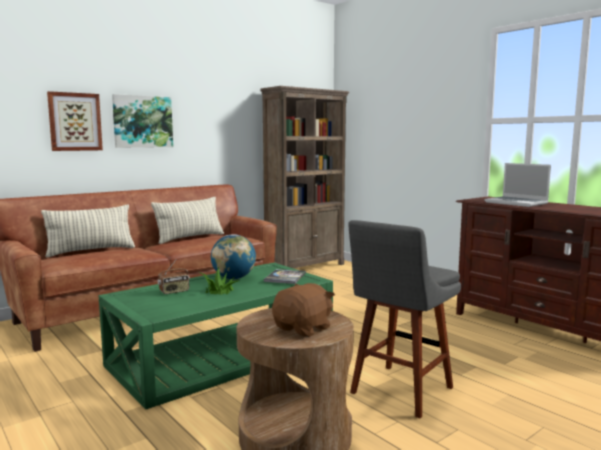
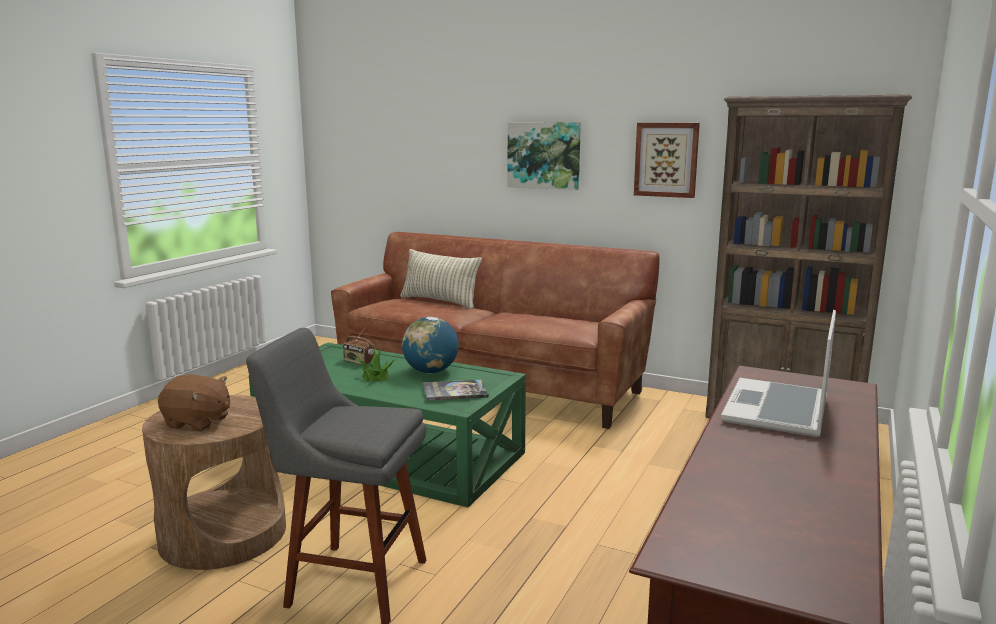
camera: 65 degrees right, 5 degrees up
(75, 122) = (470, 155): picture -> picture (666, 159)
(190, 238) = (550, 315): pillow -> none

